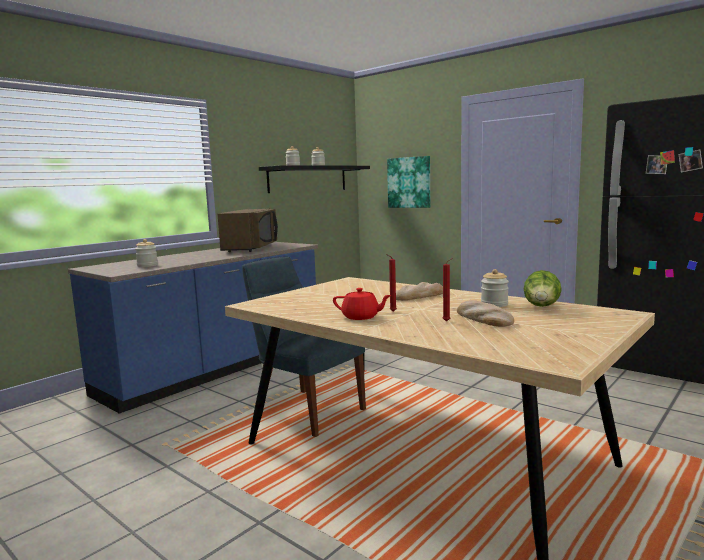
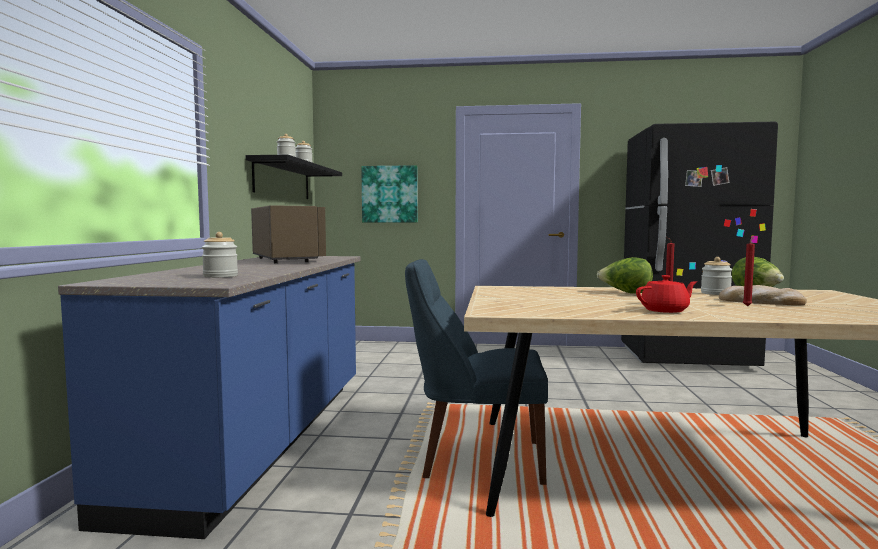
camera: 35 degrees left, 5 degrees down
(418, 296) = (626, 293): bread -> lettuce

